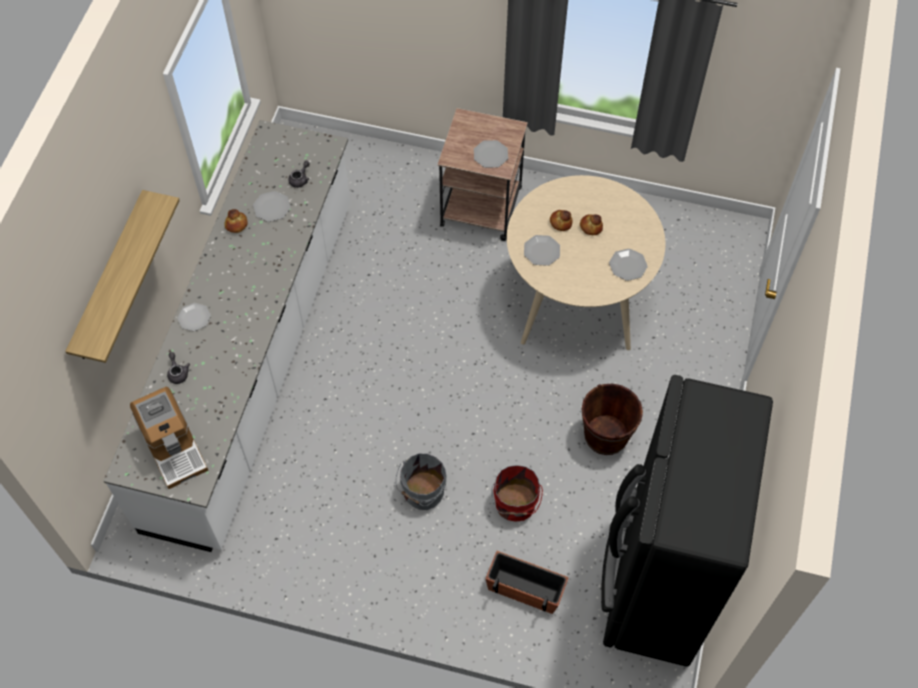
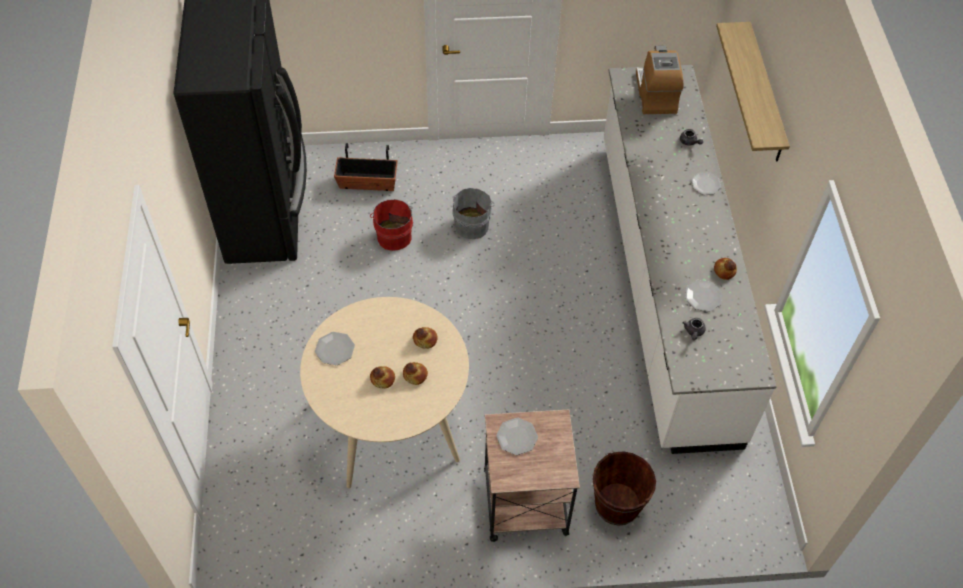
camera: 160 degrees right, 5 degrees down
(174, 448) = (656, 94): coffee machine -> coffee machine turned 45 degrees clockwise
(541, 251) = (425, 340): plate -> bread
(606, 435) = (330, 307): brown bucket -> brown bucket (617, 505)

